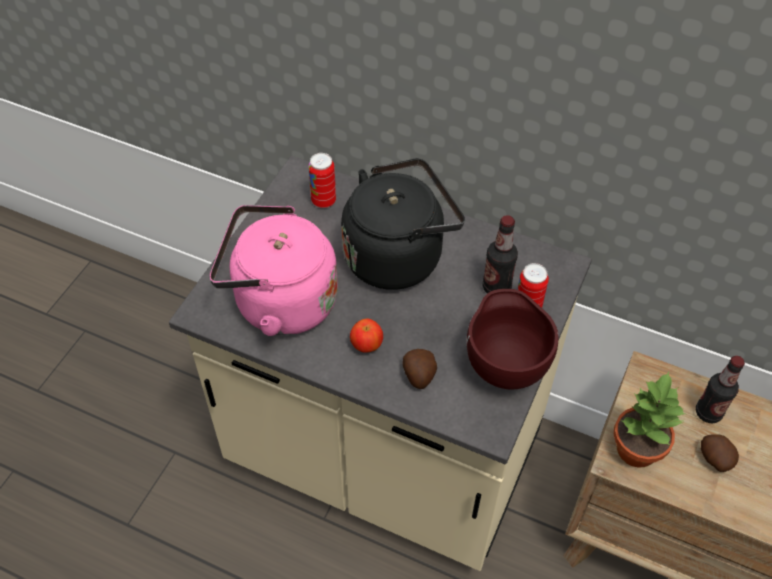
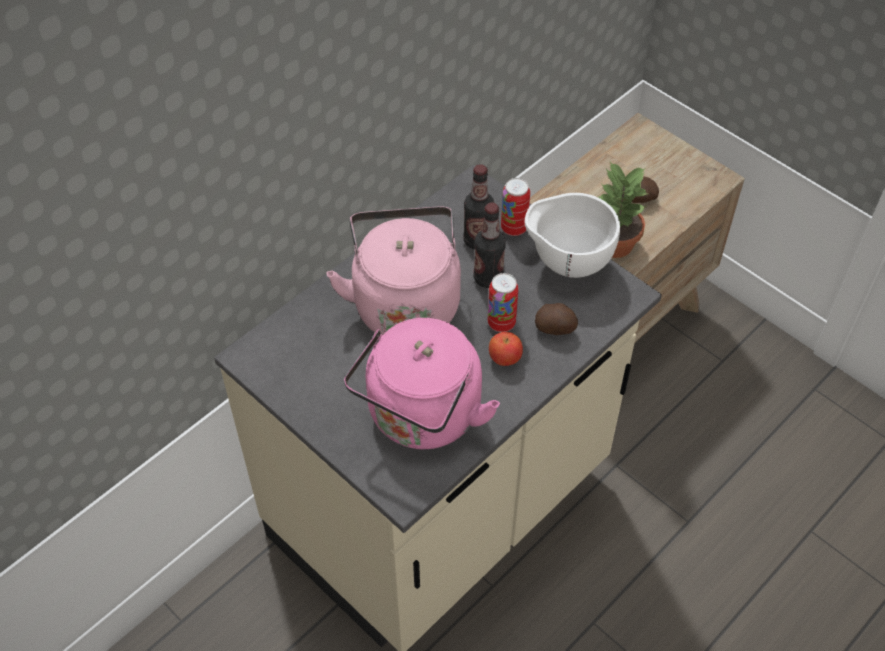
camera: 70 degrees left, 0 degrees up
(323, 201) = (300, 344): can -> can (501, 323)
(398, 255) = (405, 302): black kettle -> pink kettle
(505, 365) = (567, 263): brown bowl -> white bowl
(708, 412) = (597, 185): bottle -> bottle (488, 278)

